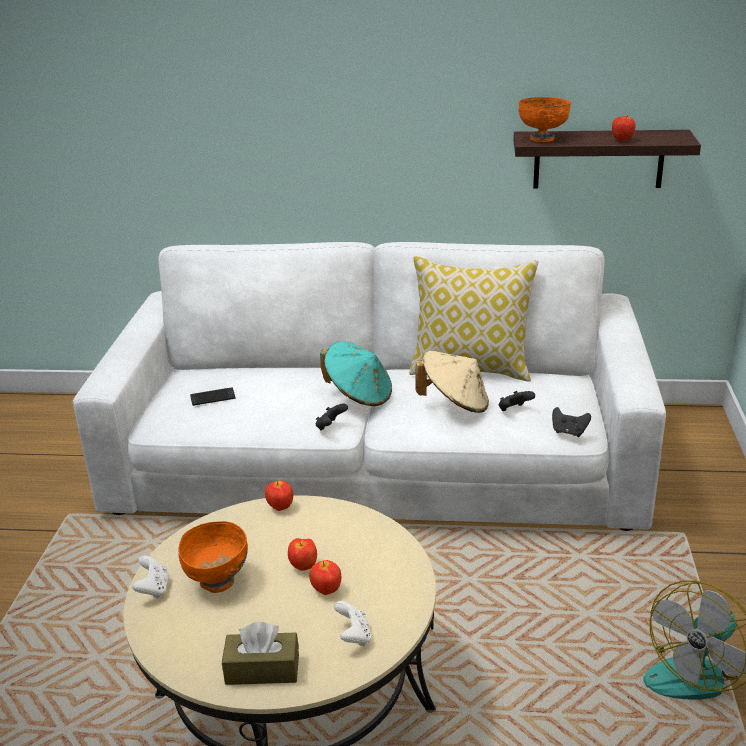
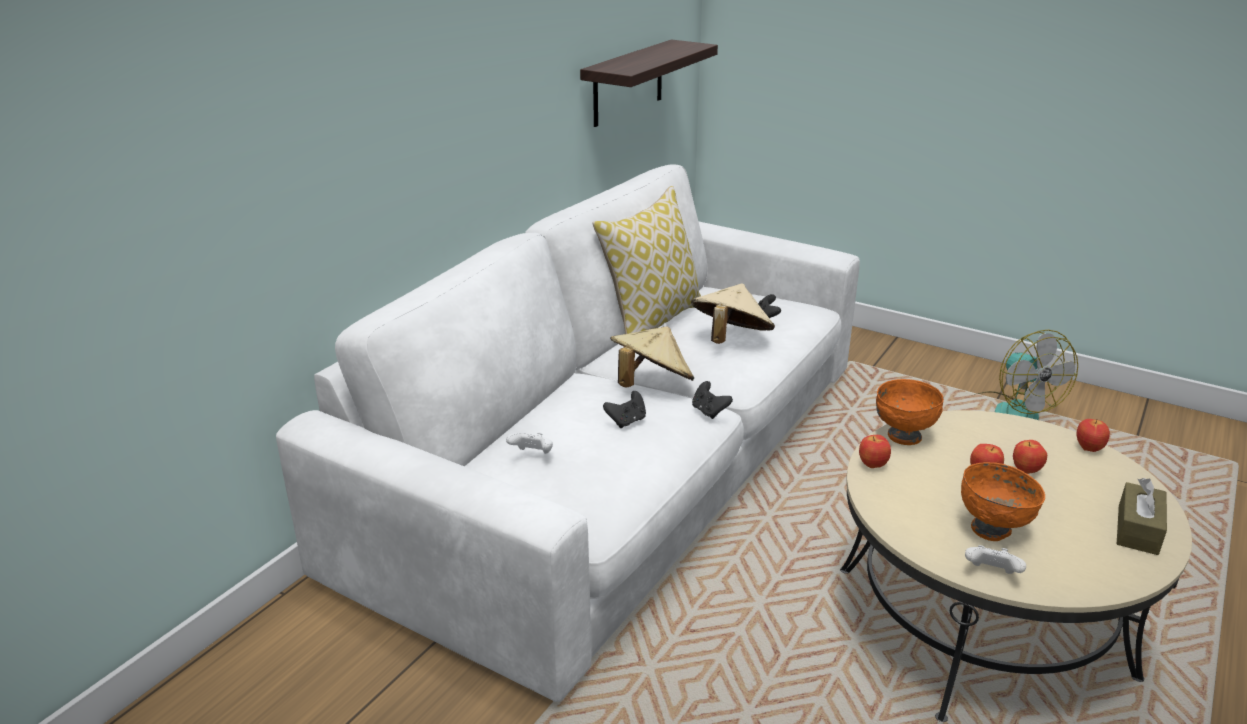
camera: 65 degrees left, 0 degrees up
(212, 397) = (579, 465): phone -> none
(354, 636) = (1097, 472): white game controller -> white game controller (532, 455)
(359, 395) = (650, 384): turquoise hat -> beige hat
(542, 138) = (622, 66): orange bowl -> orange bowl (903, 435)
(569, 432) = (814, 311): black game controller -> black game controller (627, 421)
(622, 140) = (671, 54): apple -> apple (1088, 448)

